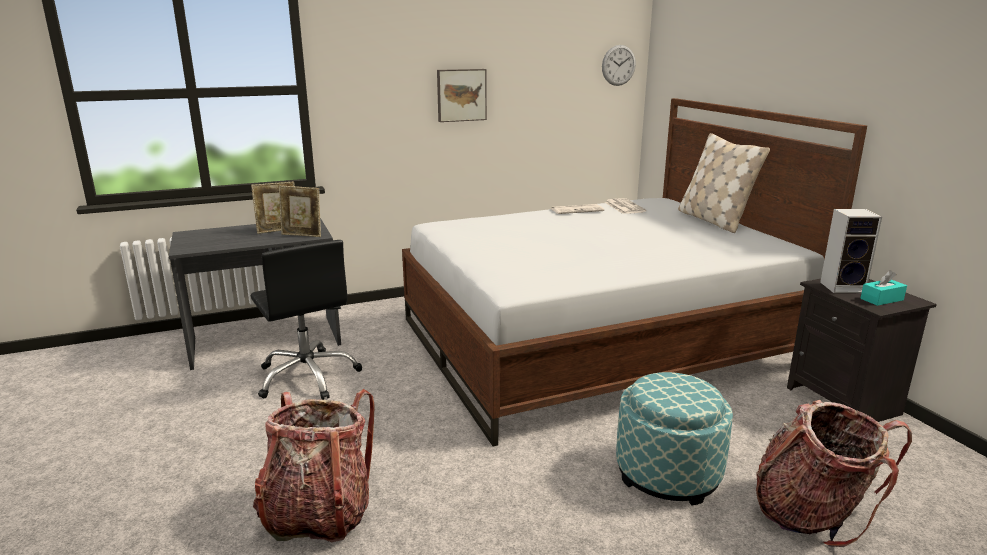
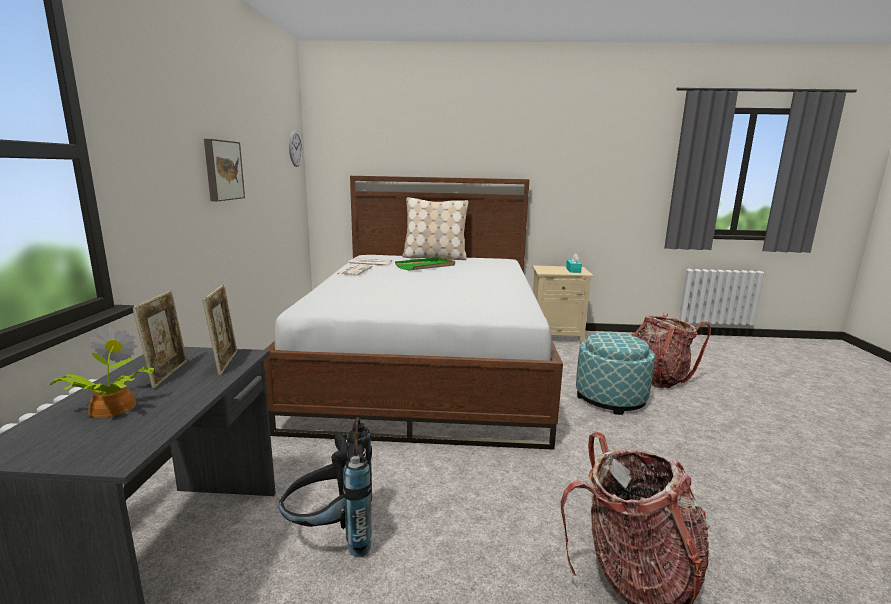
camera: 65 degrees left, 5 degrees down
(231, 234) = (110, 408): none -> potted plant
(302, 235) = (225, 362): picture frame -> picture frame turned 45 degrees counterclockwise
(308, 376) = (332, 536): black office chair -> black backpack
(657, 225) = (426, 266): none -> green tray
(843, 287) = (552, 270): speaker -> none
(845, 401) = (556, 336): black nightstand -> beige nightstand

